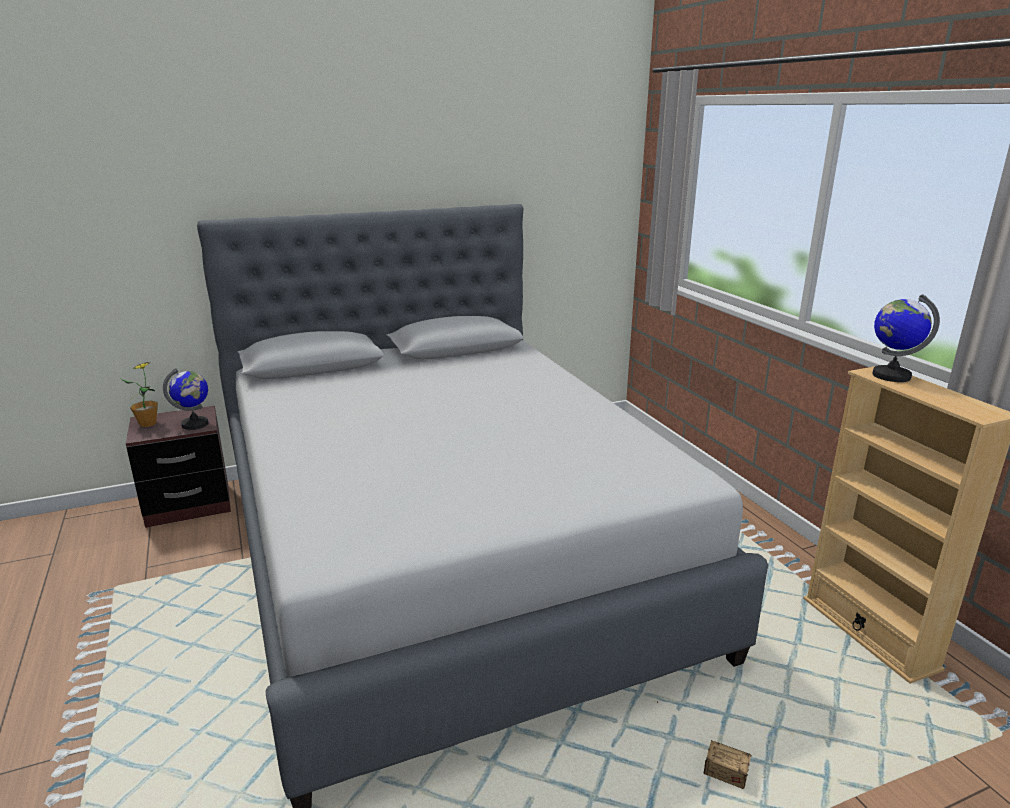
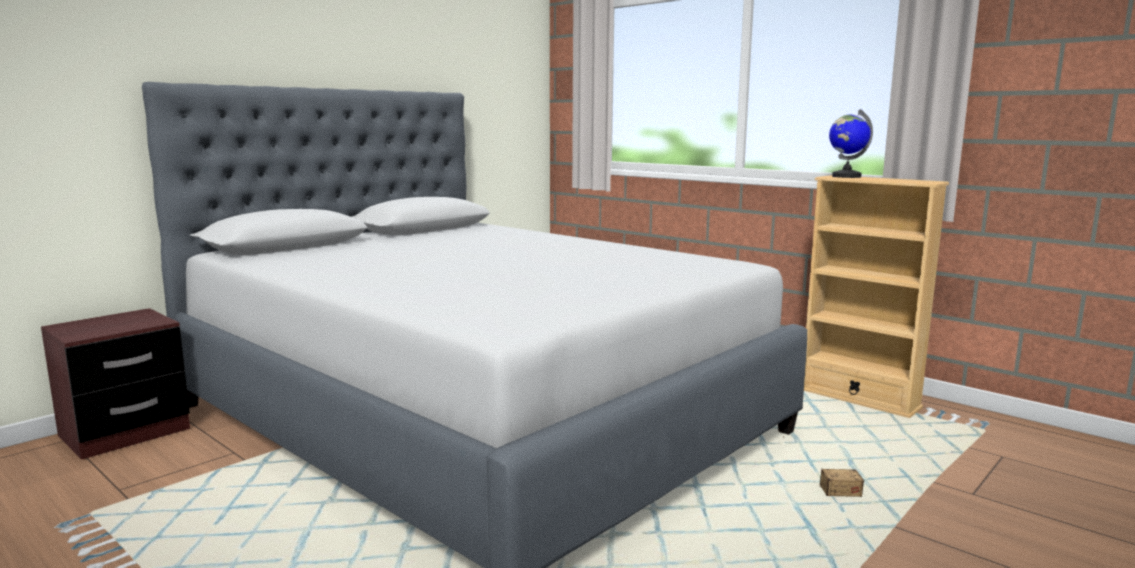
camera: 25 degrees left, 10 degrees down
(148, 423) = (76, 327): potted plant -> none
(195, 424) = (144, 321): globe -> none

